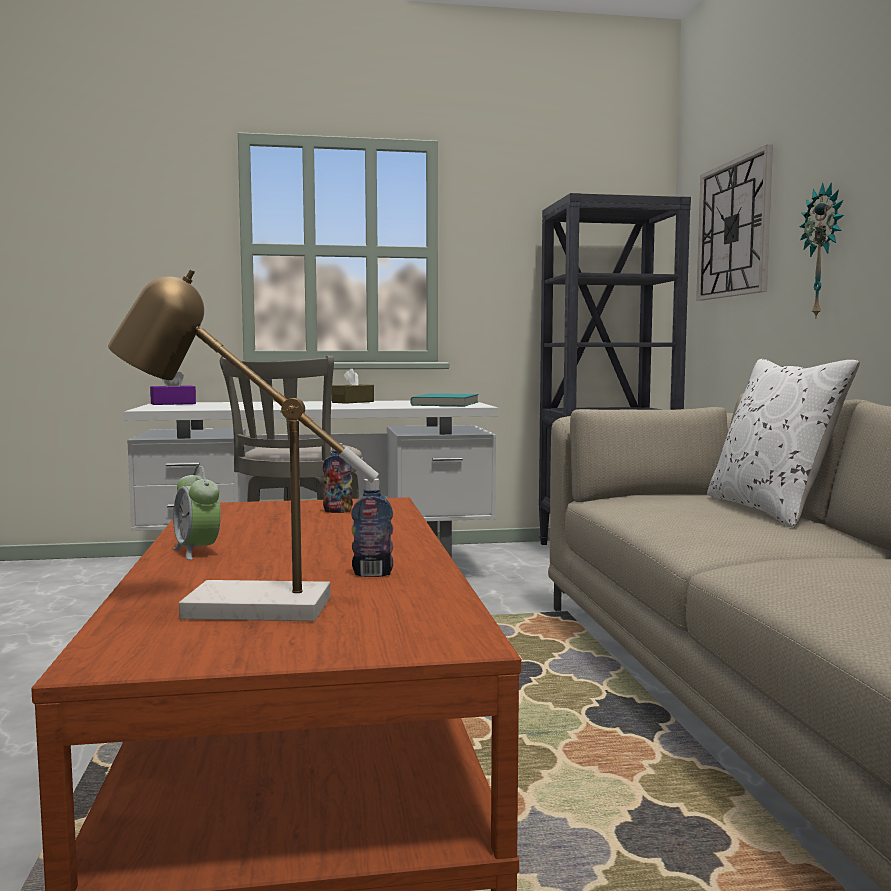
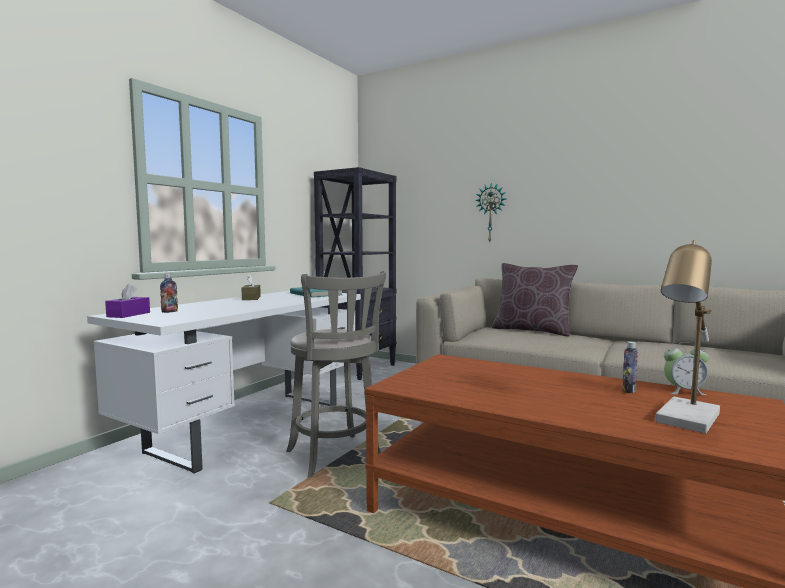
camera: 50 degrees left, 0 degrees up
(197, 552) = (539, 408): alarm clock -> alarm clock (684, 391)
(337, 511) = (459, 369): bottle -> bottle (169, 311)
(734, 229) = (418, 195): wall clock -> none
(771, 510) = (532, 330): white pillow -> brown pillow

